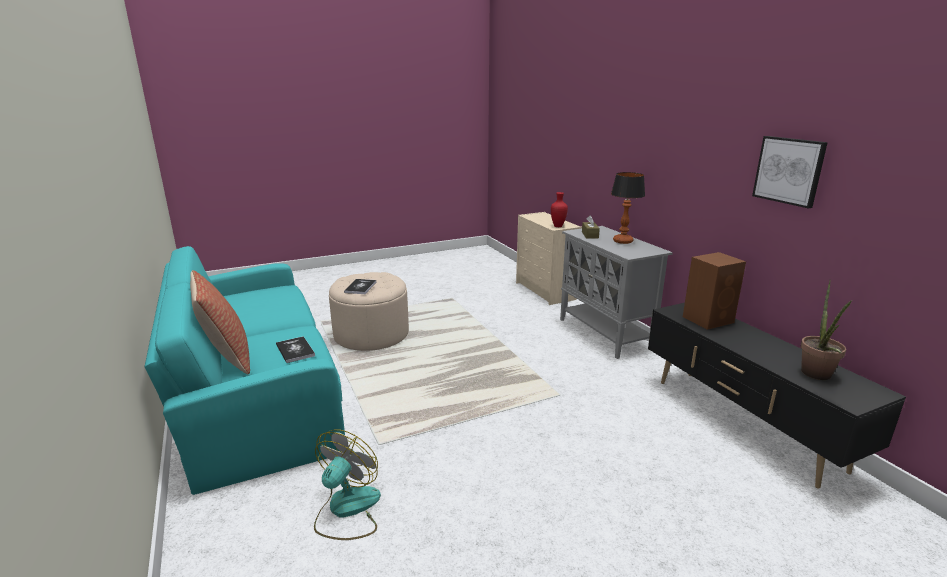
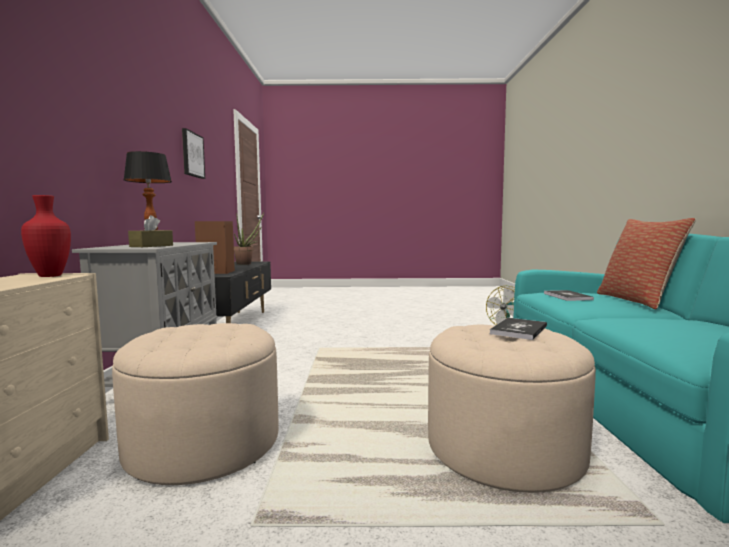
camera: 155 degrees left, 15 degrees down
(506, 311) = (204, 444): none -> beige ottoman

